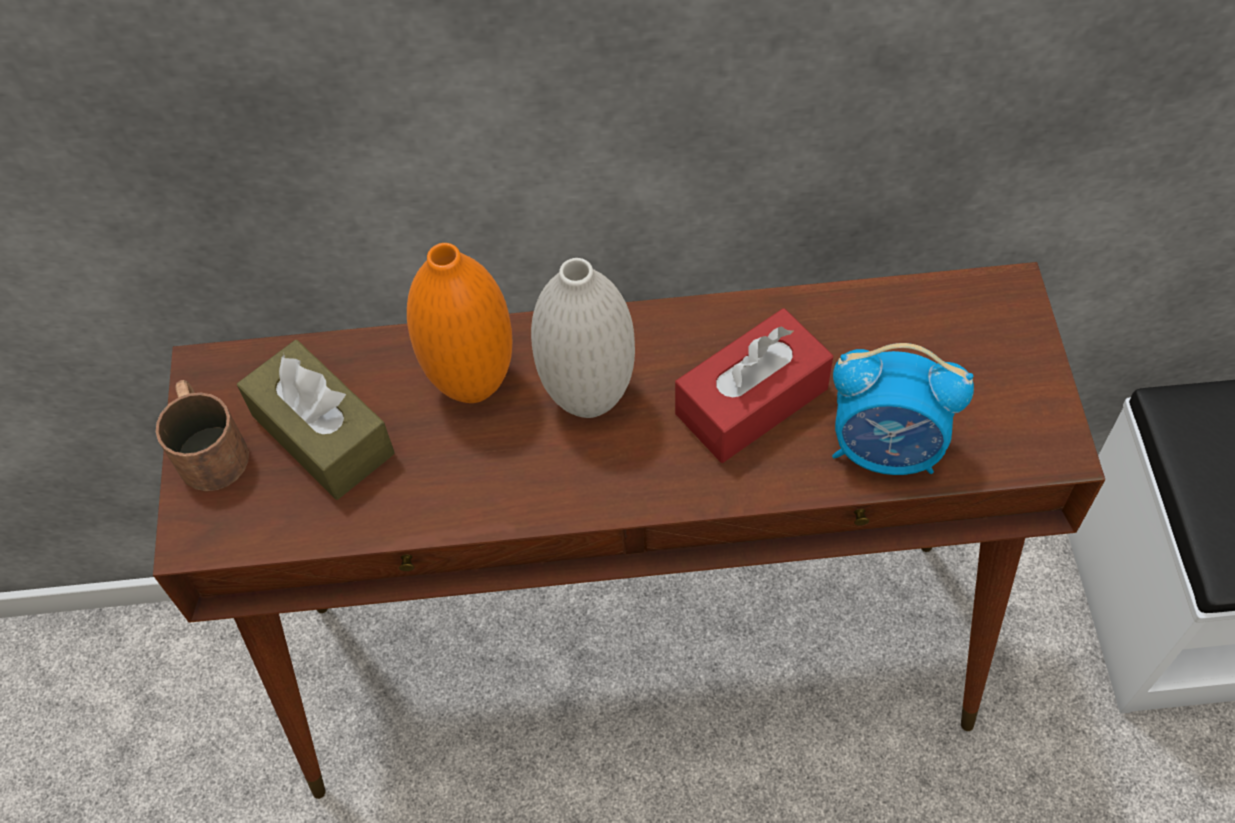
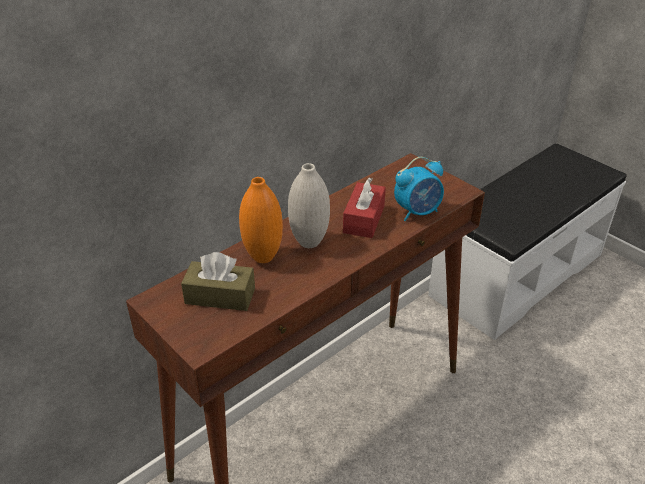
camera: 40 degrees left, 20 degrees down
(208, 445) = (175, 321): brown mug -> none

